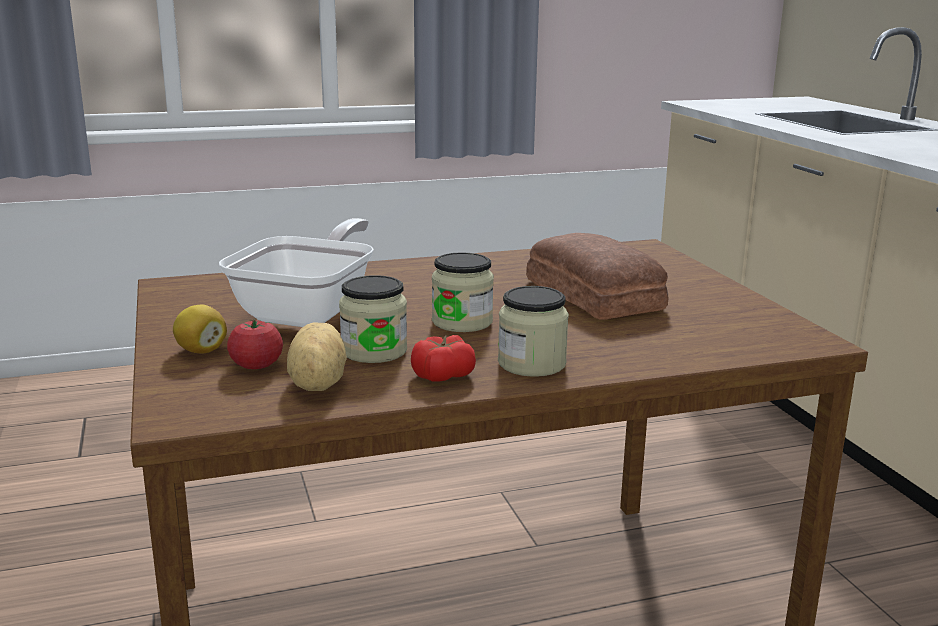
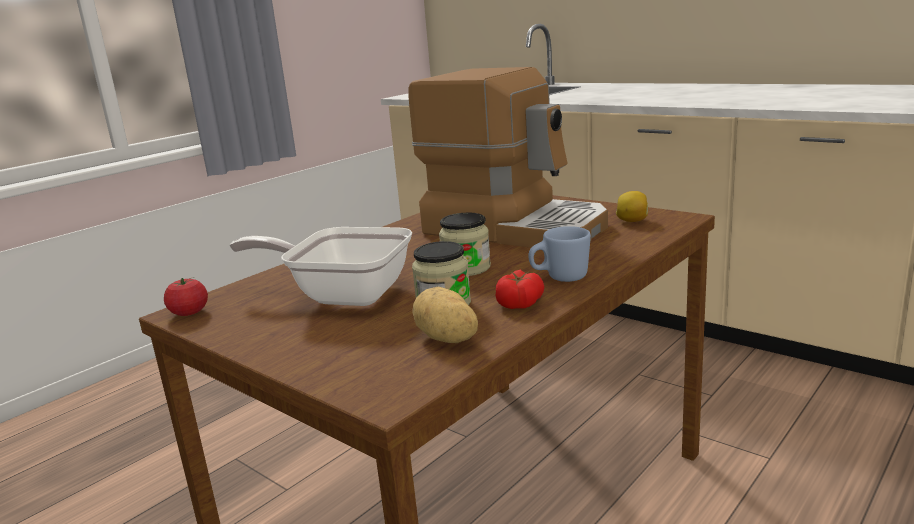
camera: 30 degrees left, 0 degrees up
(201, 351) = (309, 348): lemon -> lemon (632, 221)
(256, 365) = (376, 342): tomato -> tomato (189, 312)
(310, 311) = (342, 294): frying pan -> frying pan turned 60 degrees counterclockwise
(531, 364) = (560, 278): jar -> blue mug
(595, 294) = (515, 227): bread -> coffee machine

